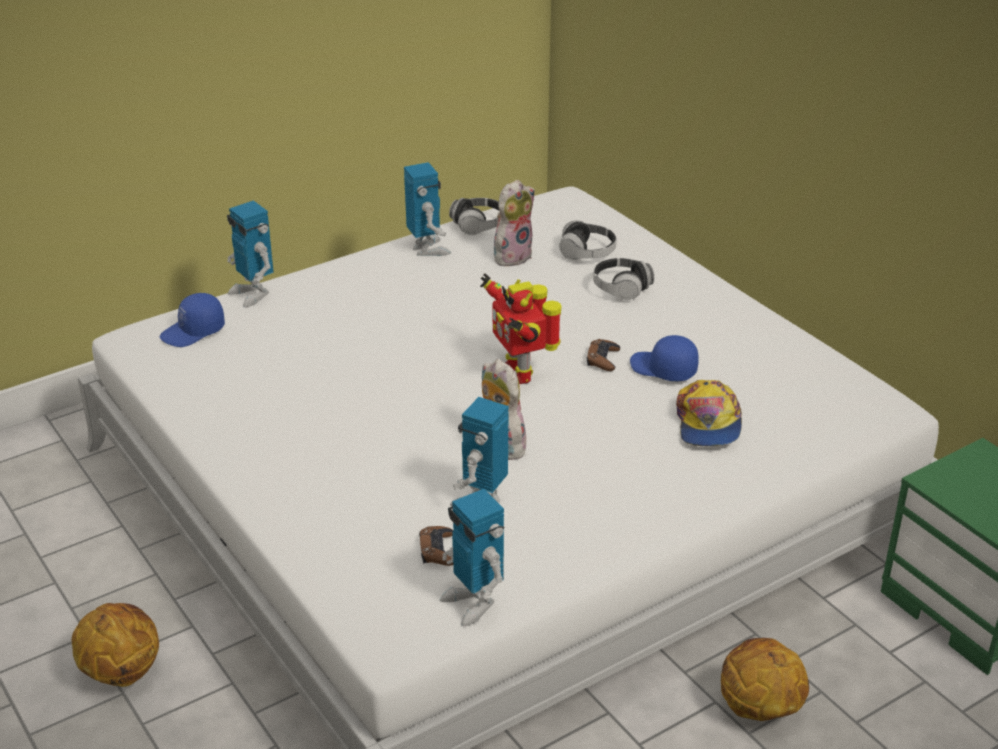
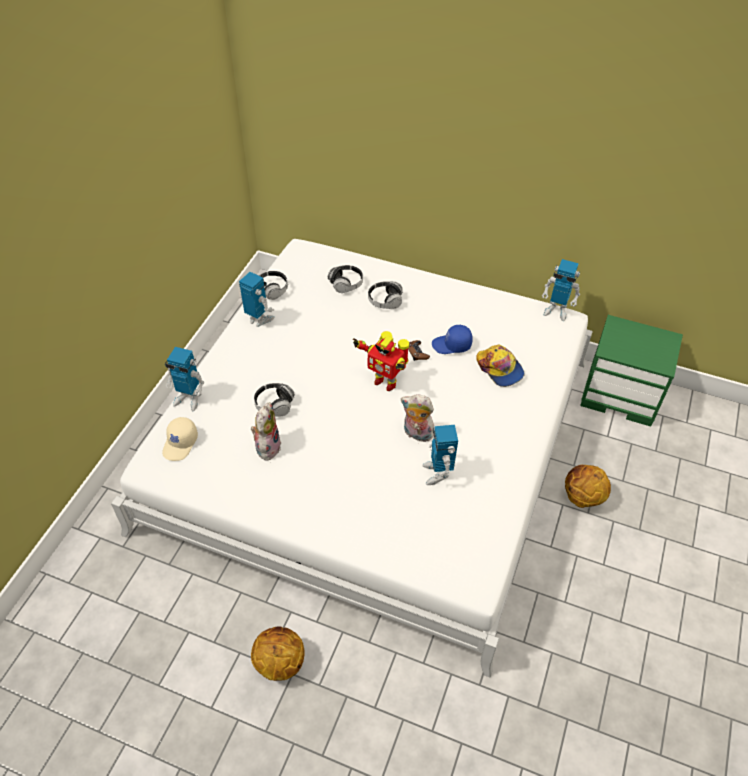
camera: 35 degrees left, 15 degrees up
(193, 332) = (180, 444): blue cap -> beige cap
(345, 338) = (274, 405): none -> headphones
(438, 550) = (446, 515): brown game controller -> none
(473, 603) = (490, 536): toy robot -> toy robot (556, 310)
(512, 255) = (308, 303): plush toy -> plush toy (267, 446)

